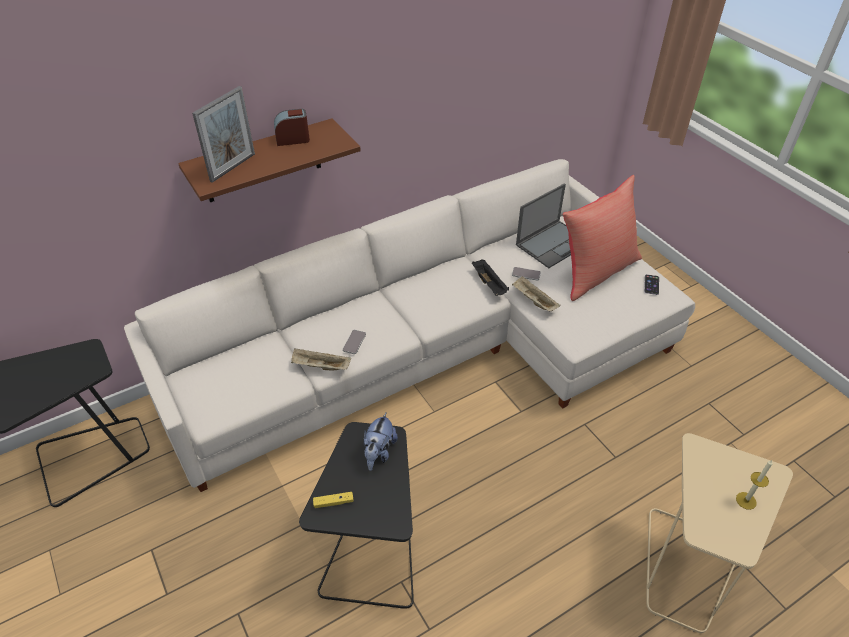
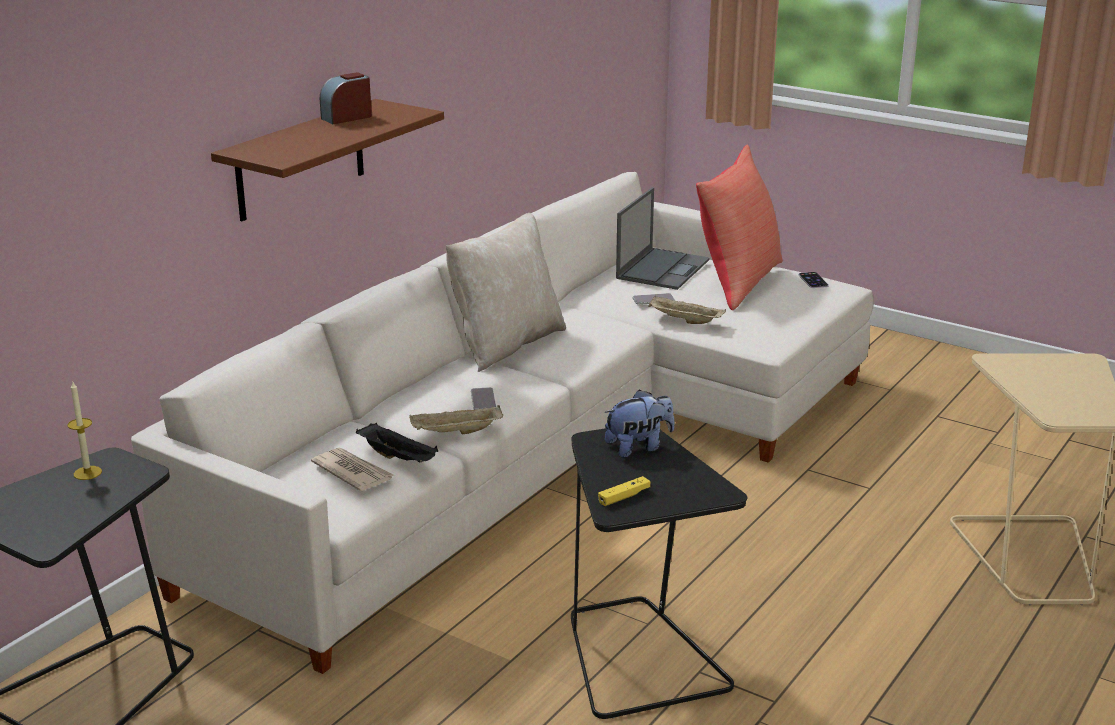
camera: 25 degrees left, 20 degrees down
(233, 167) = (296, 145): picture frame -> none
(238, 384) = (352, 472): none -> newspaper
(379, 452) = (638, 447): plush toy -> plush toy turned 105 degrees counterclockwise
(405, 290) = (506, 344): none -> beige pillow
(489, 284) = (614, 319): black tray -> black tray (399, 458)
(746, 500) = (1078, 384): candle -> candle (87, 473)

